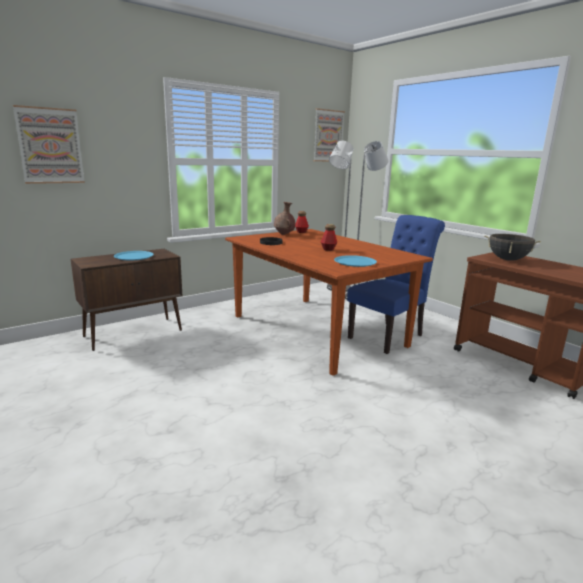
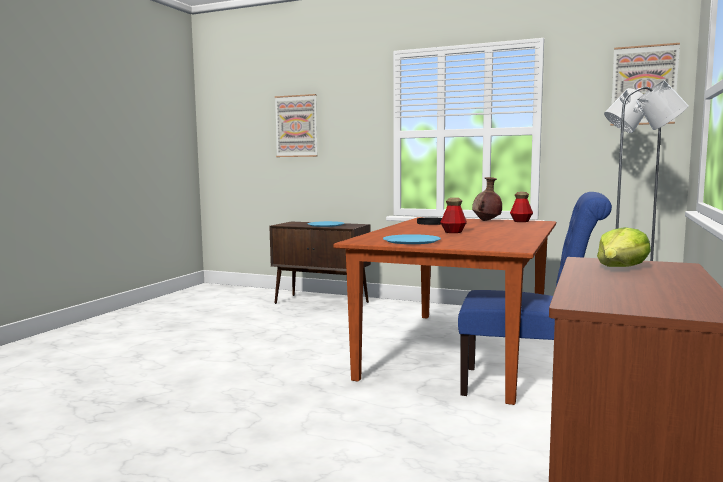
camera: 60 degrees right, 10 degrees down
(507, 260) = (621, 268): black cooking pot -> lettuce

